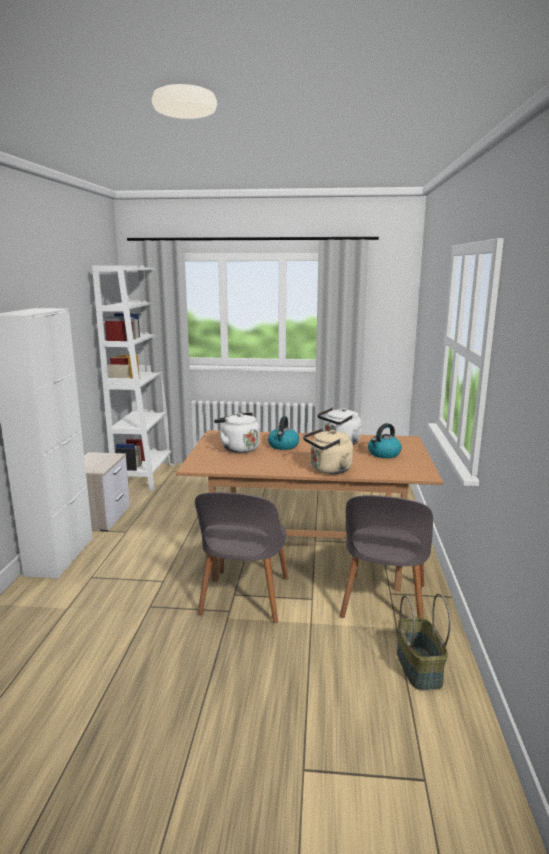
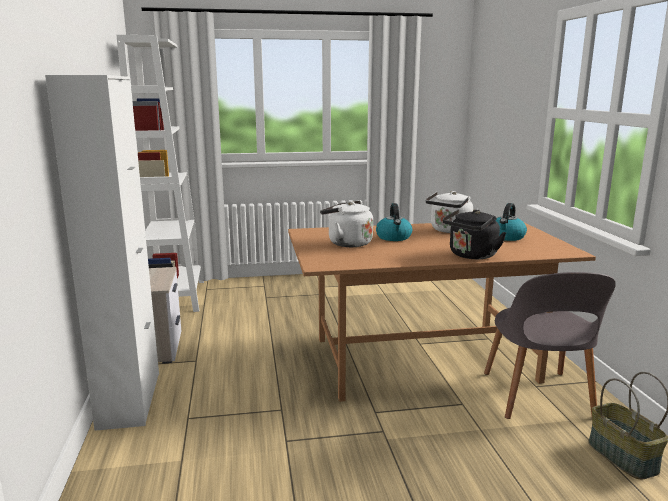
camera: 15 degrees left, 0 degrees up
(244, 598) = (389, 414): grey chair -> none
(328, 470) = (471, 256): beige kettle -> black kettle

